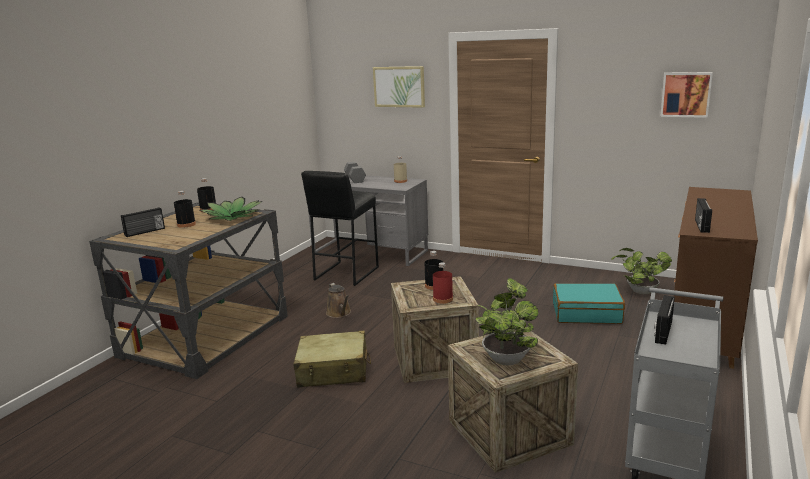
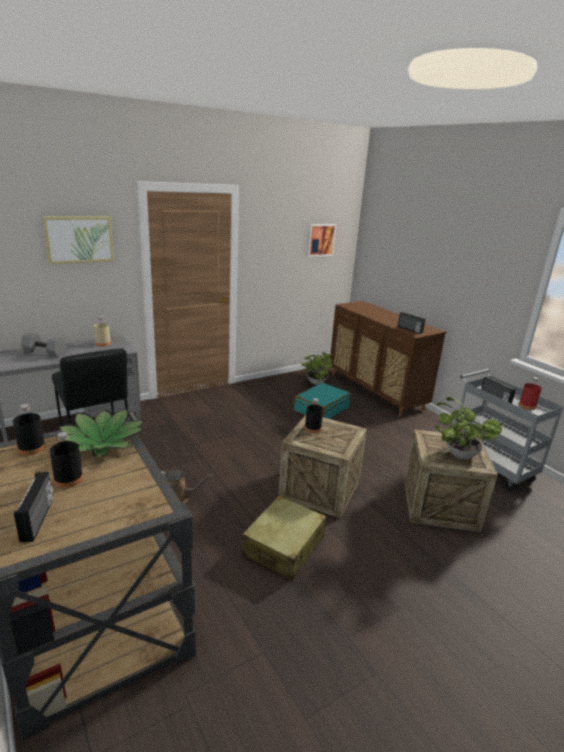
camera: 60 degrees left, 5 degrees up
(443, 299) = (342, 435): red bottle -> red bottle (527, 406)

